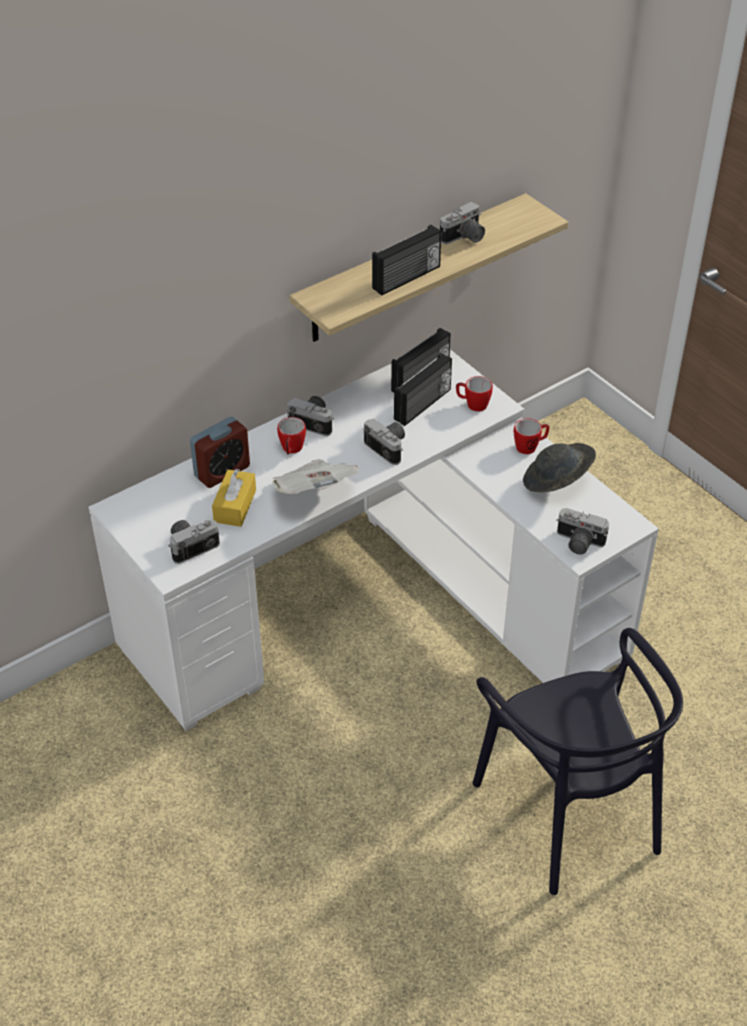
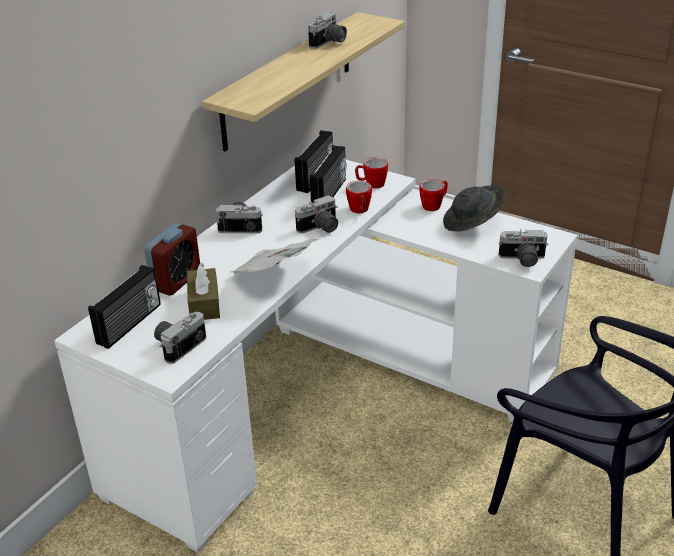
camera: 20 degrees left, 10 degrees down
(235, 506) = (204, 303): yellow tissue box -> brown tissue box
(291, 450) = (233, 250): mug -> mug (360, 211)
(389, 447) = (320, 228): camera -> camera turned 120 degrees clockwise
(407, 278) = (300, 72): radio -> radio (130, 324)

